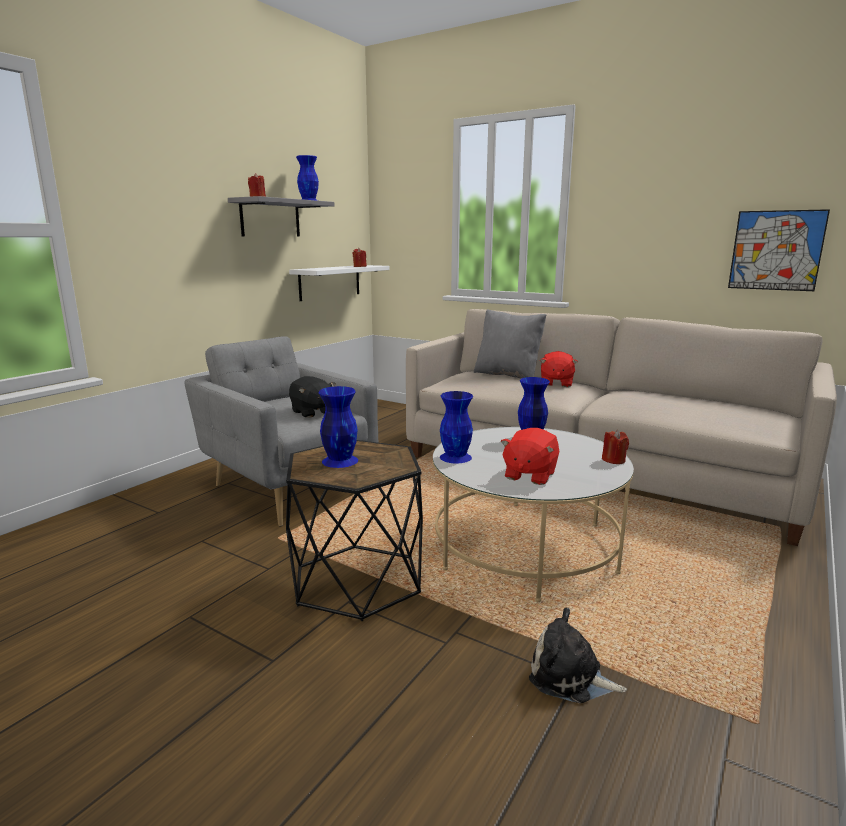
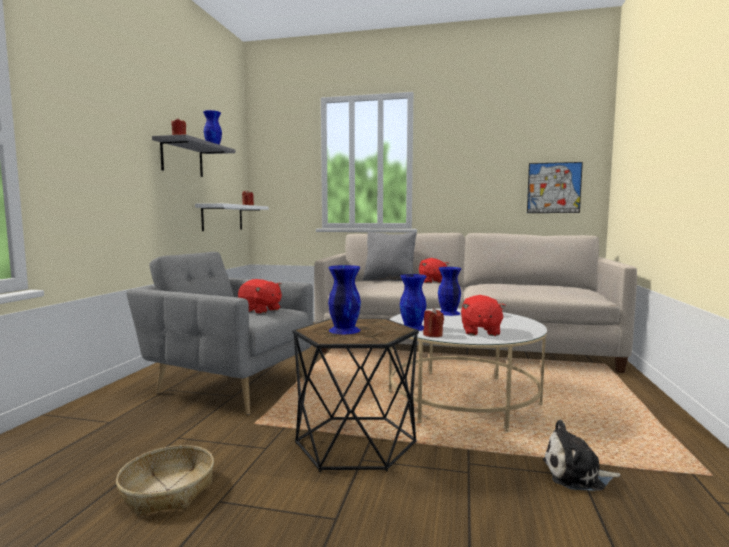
camera: 20 degrees left, 10 degrees down
(157, 595) = (167, 490): none -> basket
(312, 412) = (260, 310): black plush toy -> red plush toy
(613, 460) = (521, 319): red candle -> red candle (433, 335)

